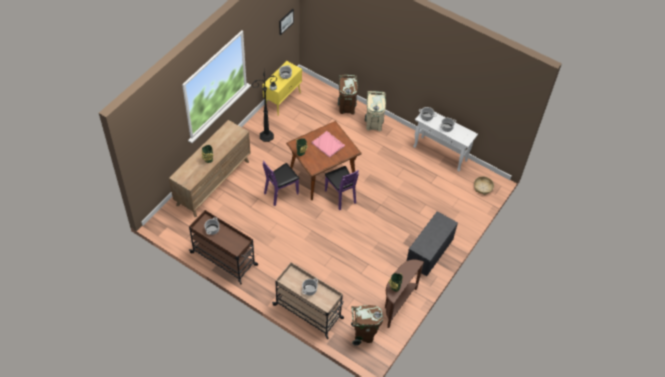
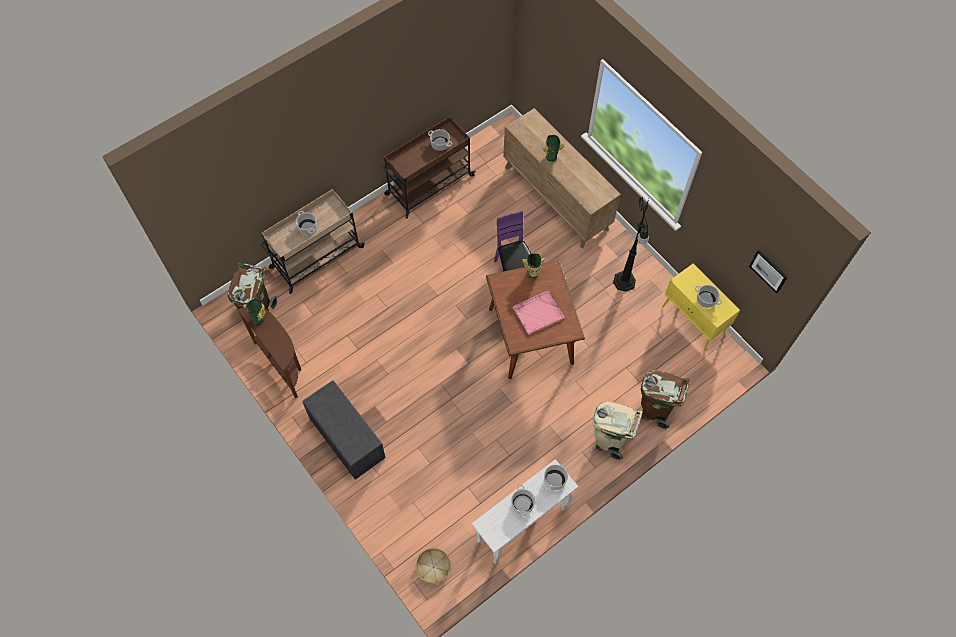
camera: 110 degrees right, 10 degrees up
(340, 196) = (484, 349): purple chair -> none

